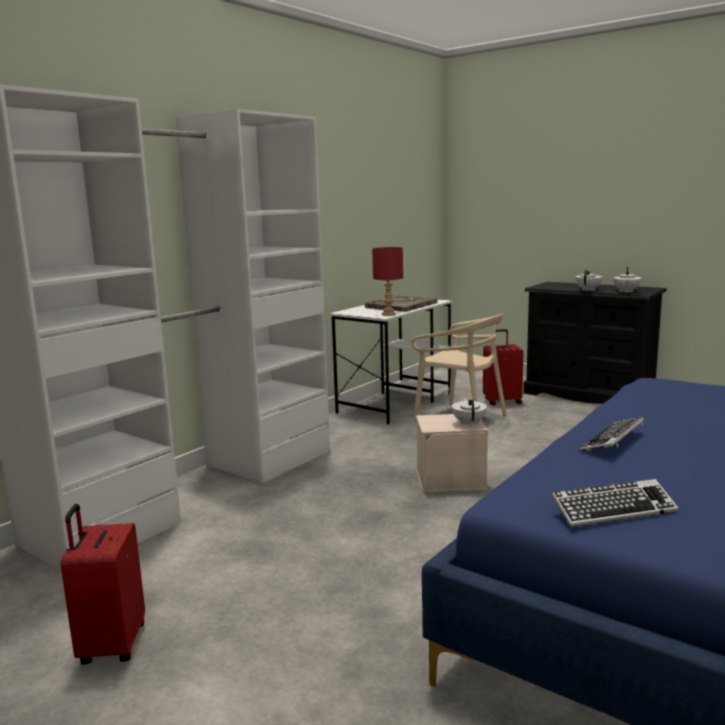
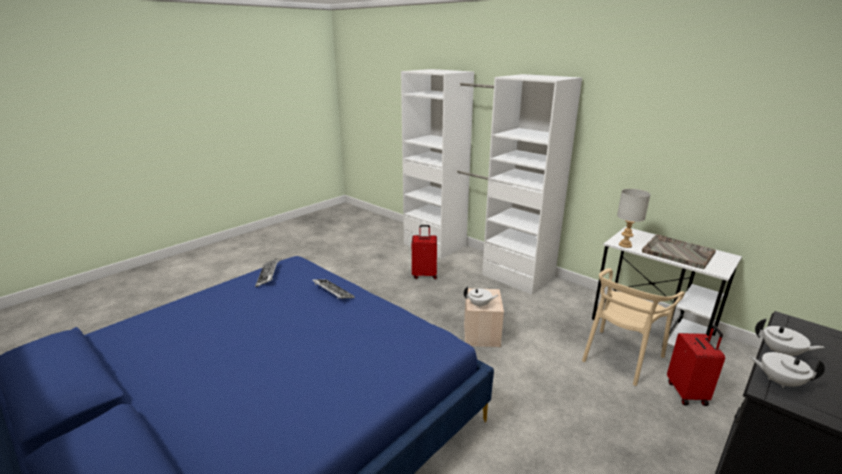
camera: 95 degrees right, 10 degrees up
(111, 645) = (358, 254): red suitcase -> red suitcase (424, 275)
(389, 314) = (625, 245): red table lamp -> grey table lamp

